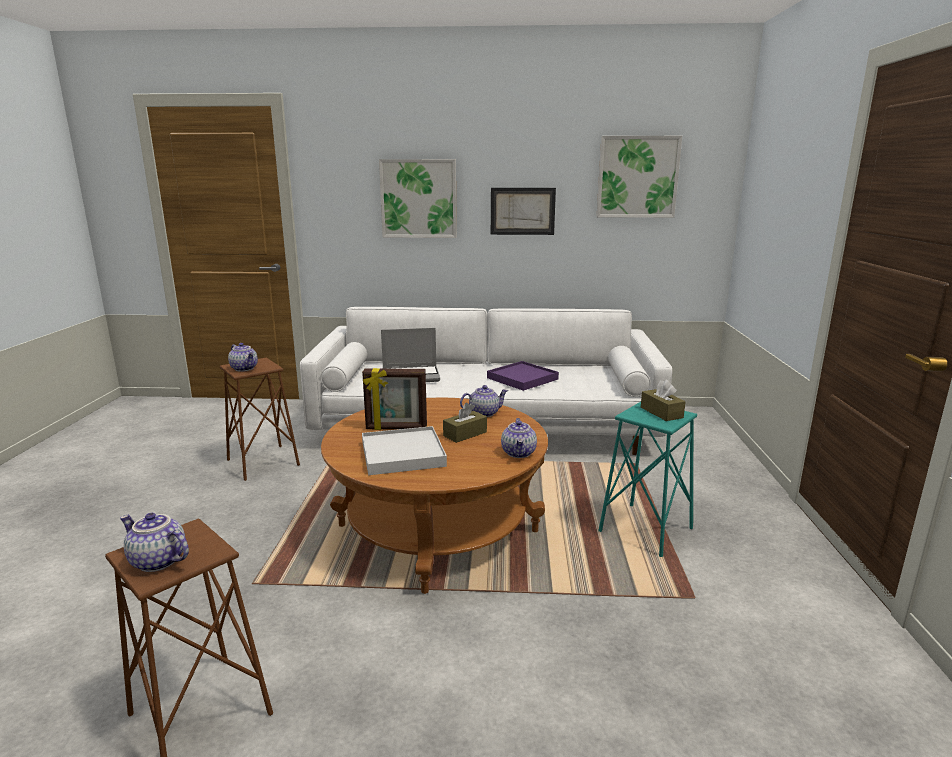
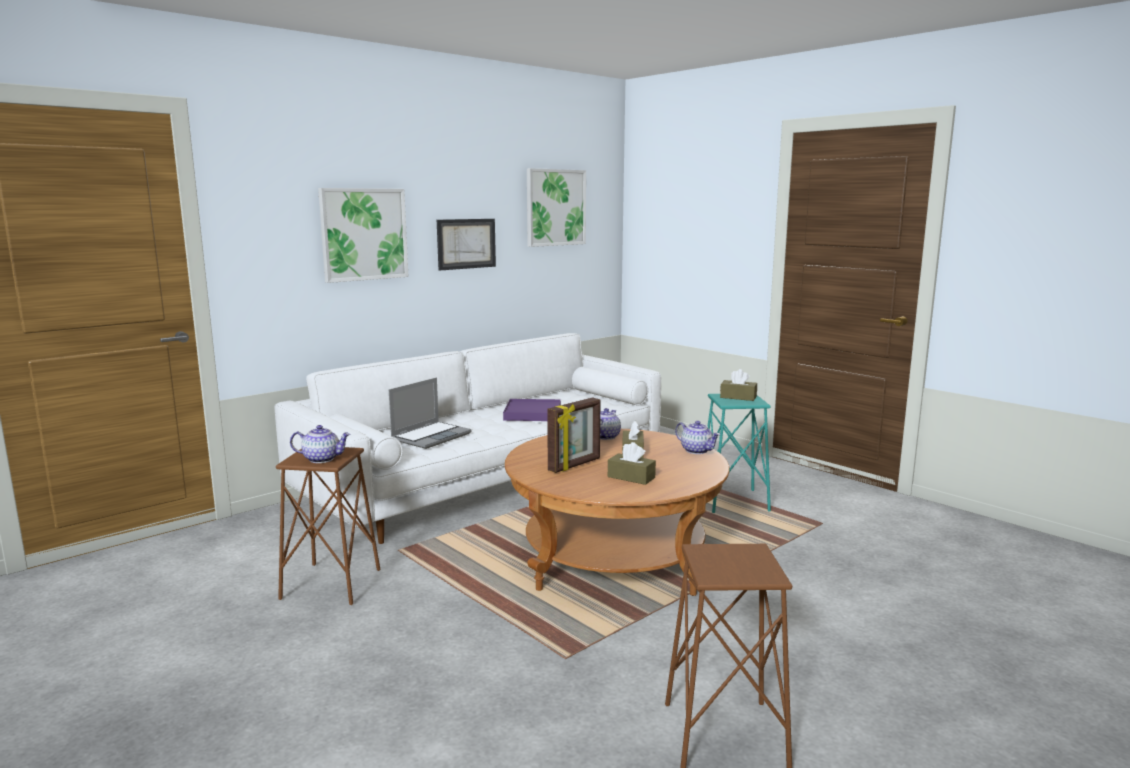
camera: 45 degrees left, 5 degrees down
(157, 561) = (743, 569): teapot -> none
(402, 454) = (631, 477): white tray -> brown tissue box

